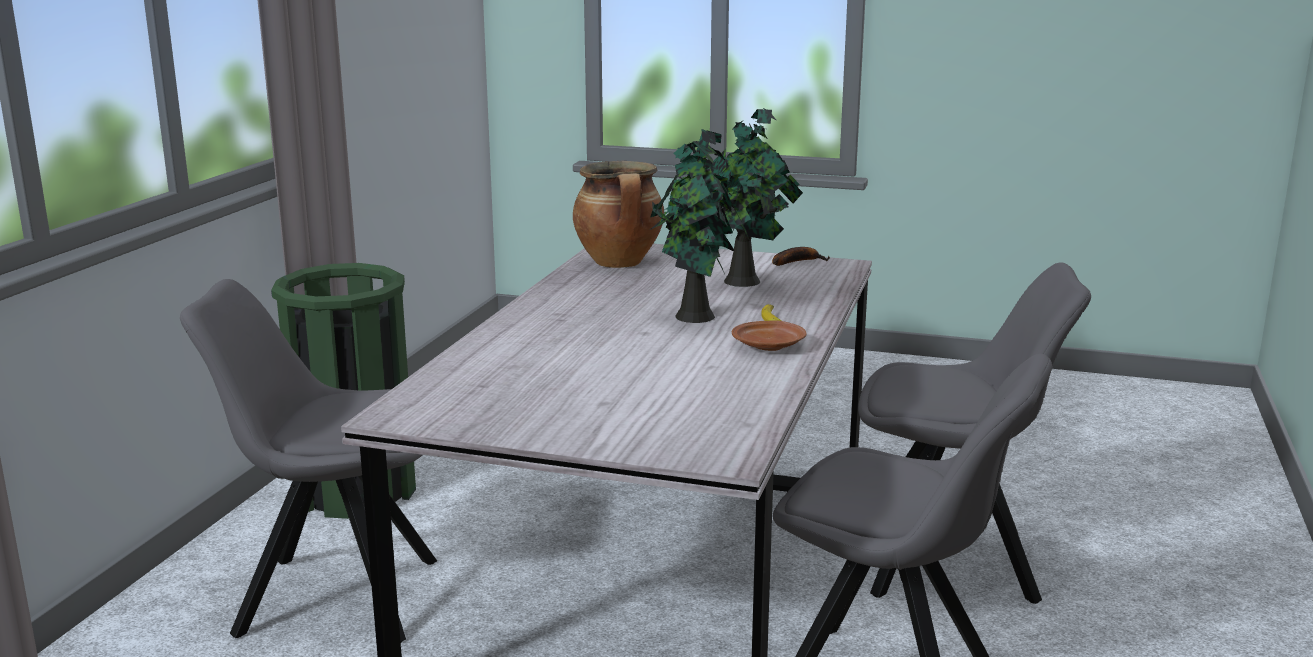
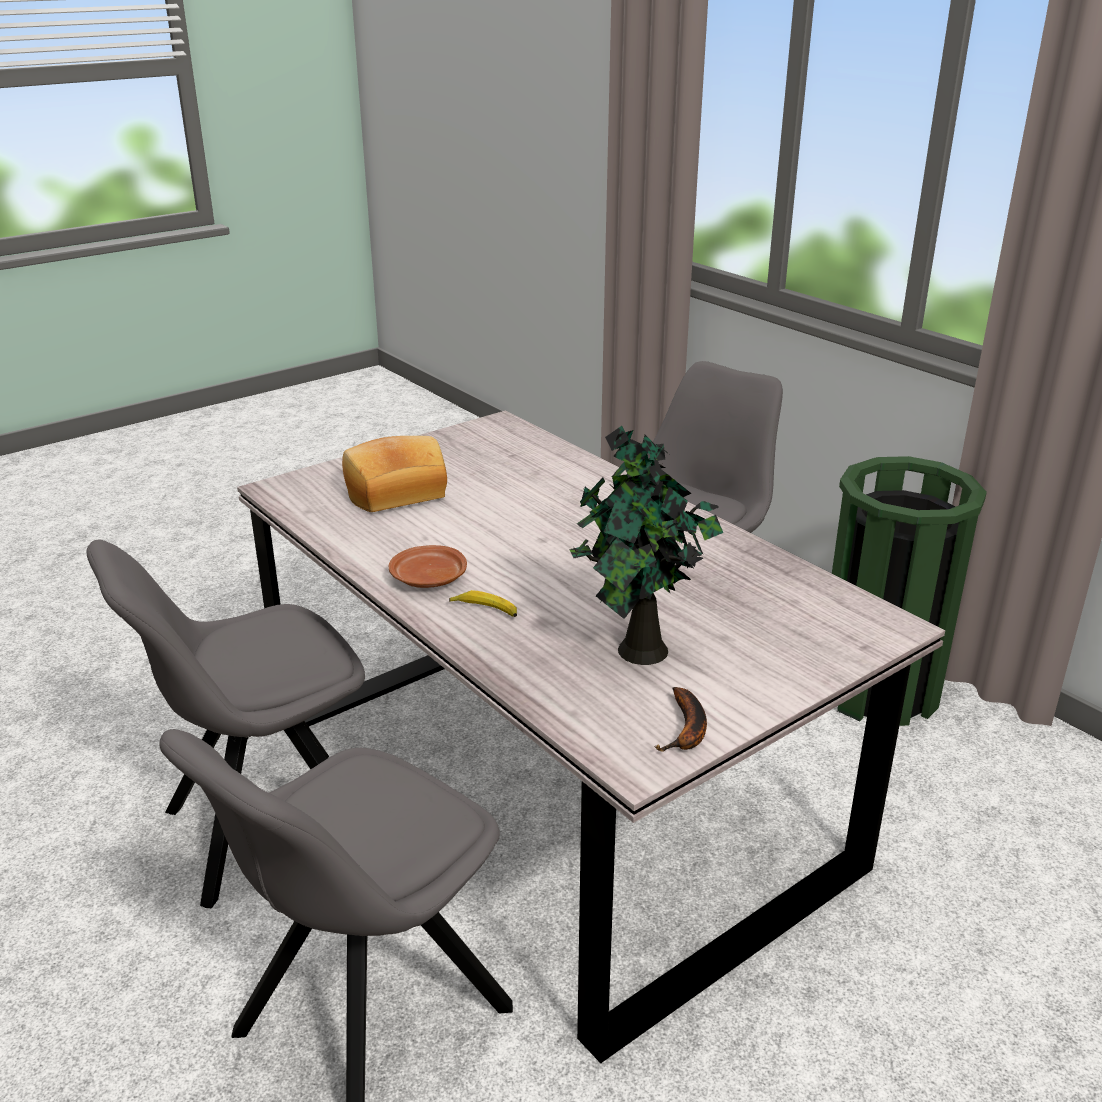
camera: 125 degrees right, 10 degrees up
(620, 263) = (798, 604): cooking pot -> none
(645, 404) = (394, 491): none -> bread
(698, 317) = (551, 577): potted plant -> none

